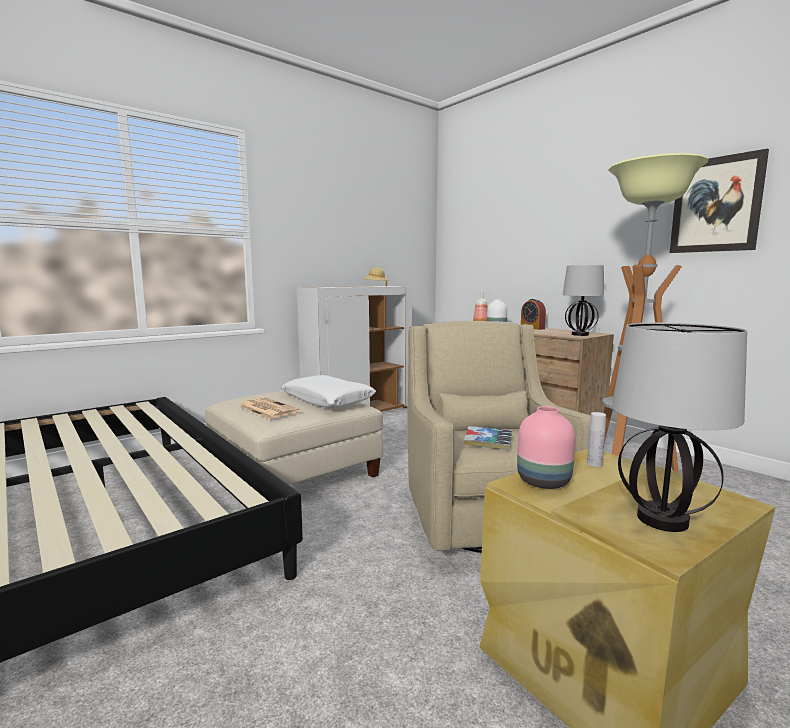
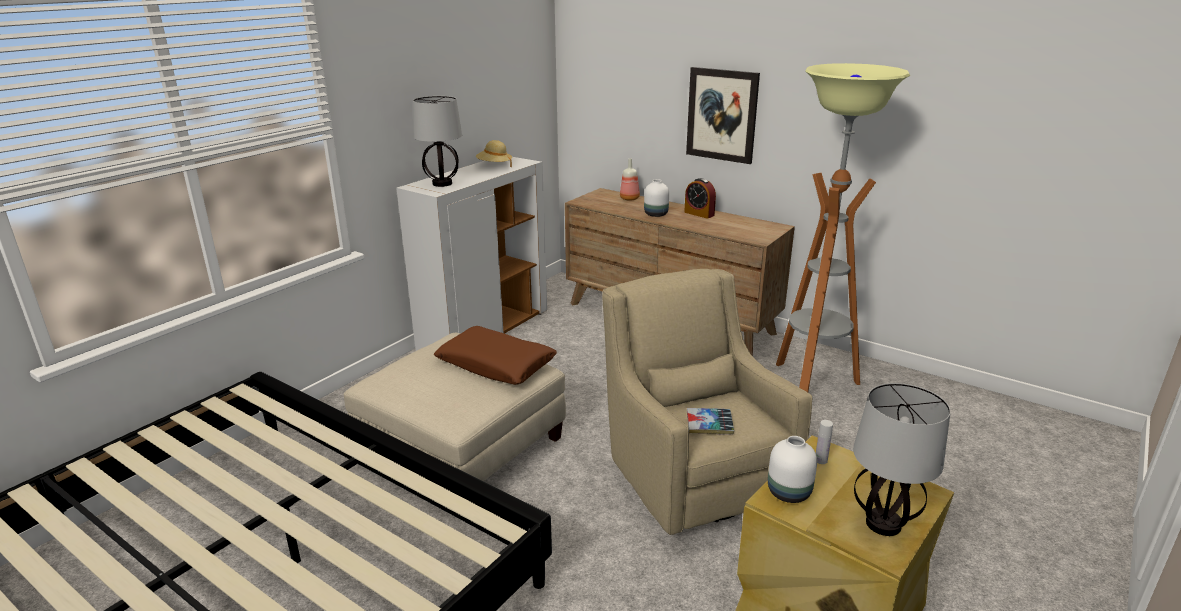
camera: 15 degrees left, 15 degrees up
(267, 409) = (439, 395): newspaper -> none
(327, 400) = (496, 365): white pillow -> brown pillow
(544, 482) = (790, 493): pink vase -> white vase
(580, 334) = (760, 233): table lamp -> table lamp (442, 183)
(716, 205) = (910, 97): picture -> picture (722, 115)

